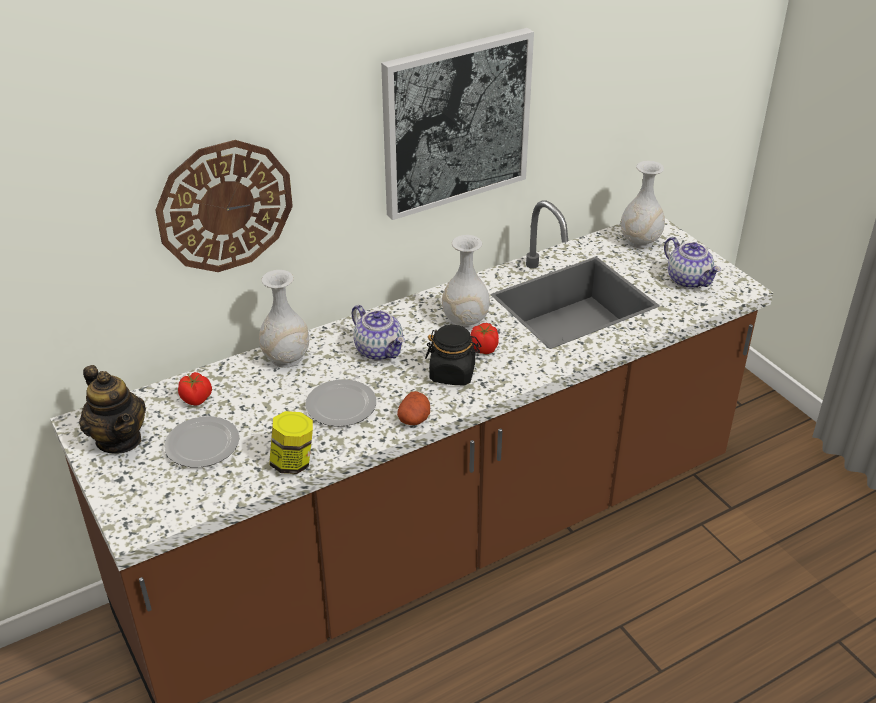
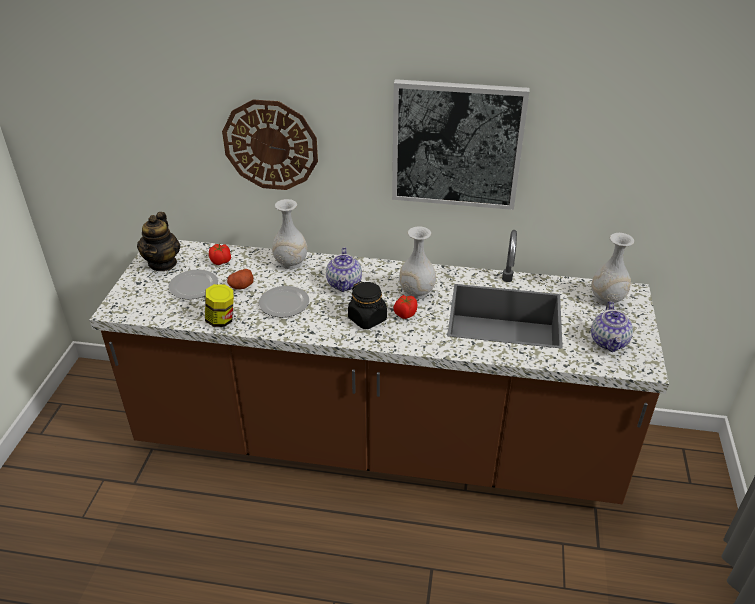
camera: 40 degrees right, 0 degrees up
(414, 419) = (312, 332): potato -> potato (241, 286)

